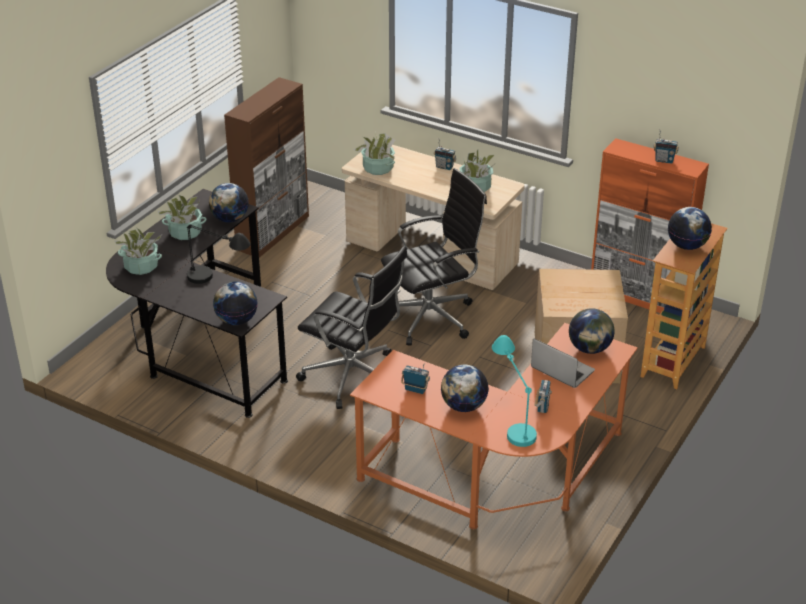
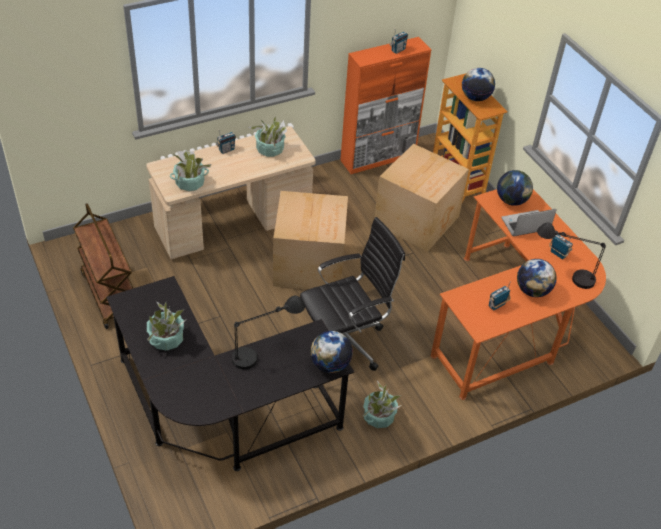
camera: 60 degrees left, 10 degrees up
(141, 266) = (192, 392): potted plant -> potted plant (379, 416)
(230, 219) = (175, 301): globe -> none
(273, 232) = (109, 295): brown cabinet -> brown cart
(432, 317) = (310, 264): black office chair -> cardboard box
(512, 420) = (563, 275): turquoise table lamp -> black table lamp

